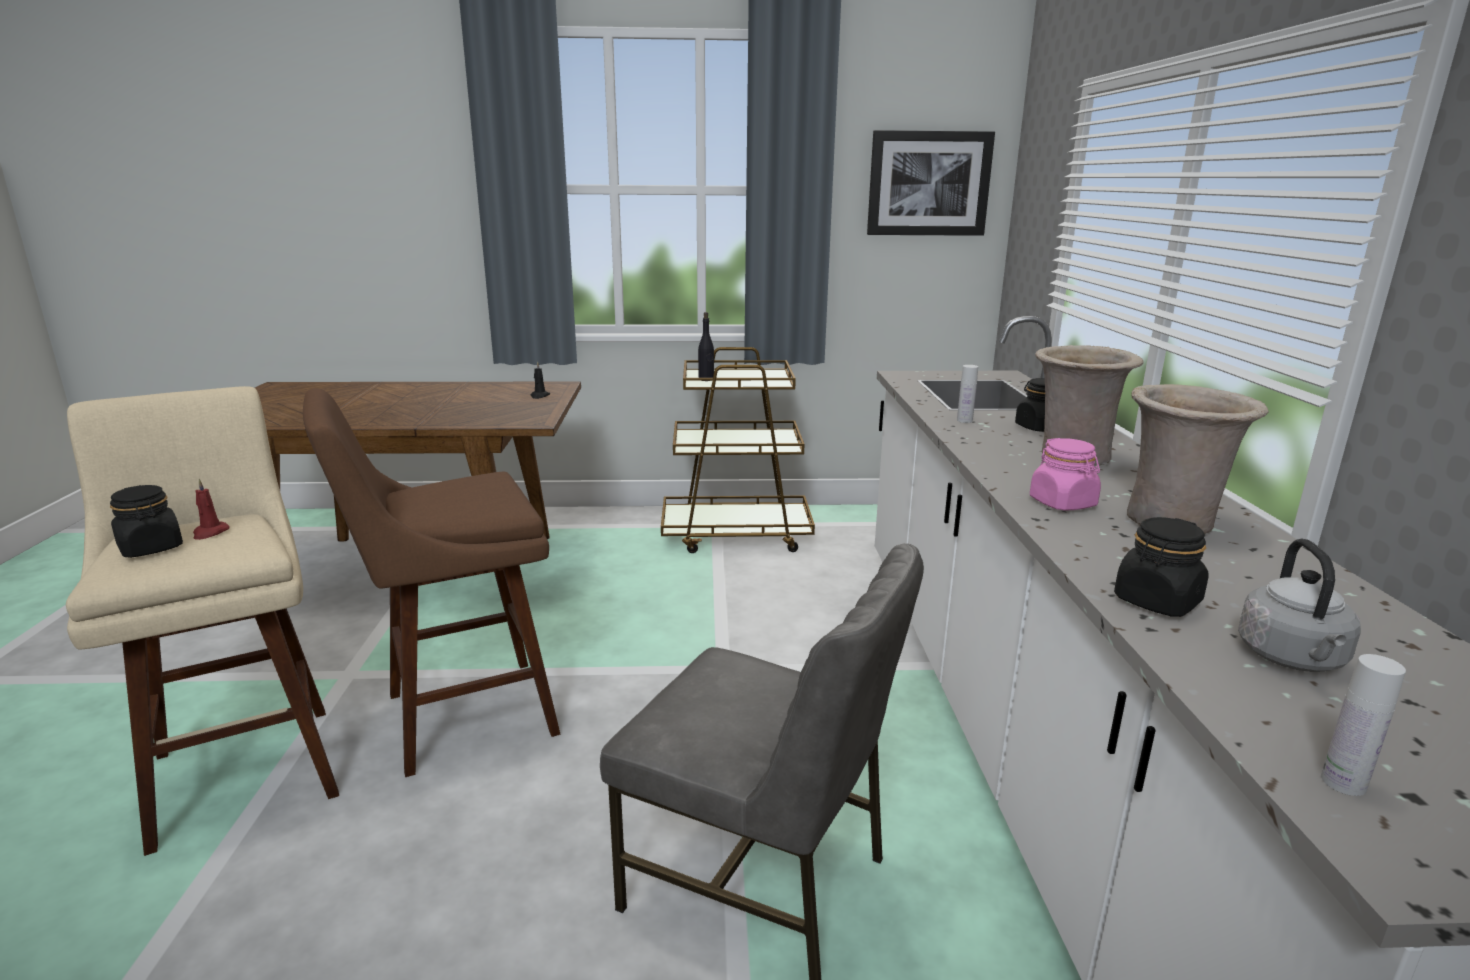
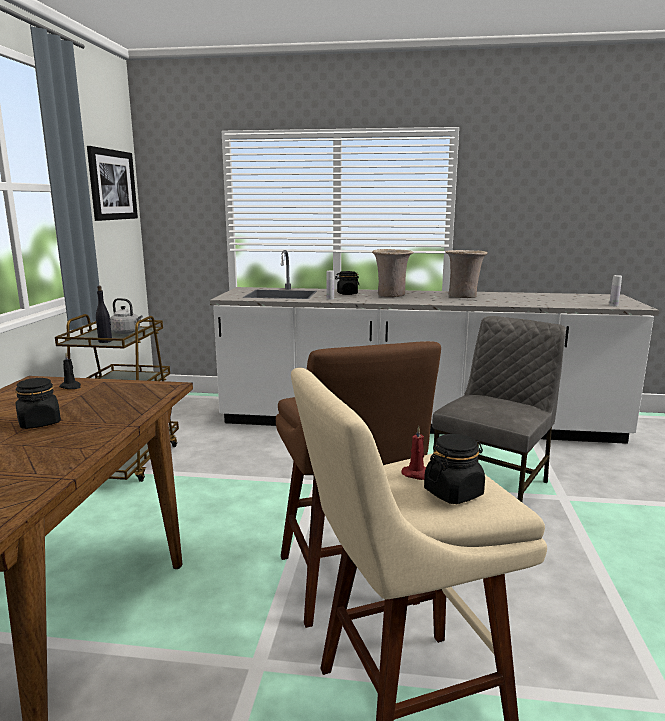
camera: 80 degrees left, 5 degrees down
(1063, 503) = (445, 300): pink jar -> none
(1157, 601) = (528, 303): black jar -> black jar (39, 423)
(1292, 659) = (557, 300): grey kettle -> grey kettle (127, 332)

